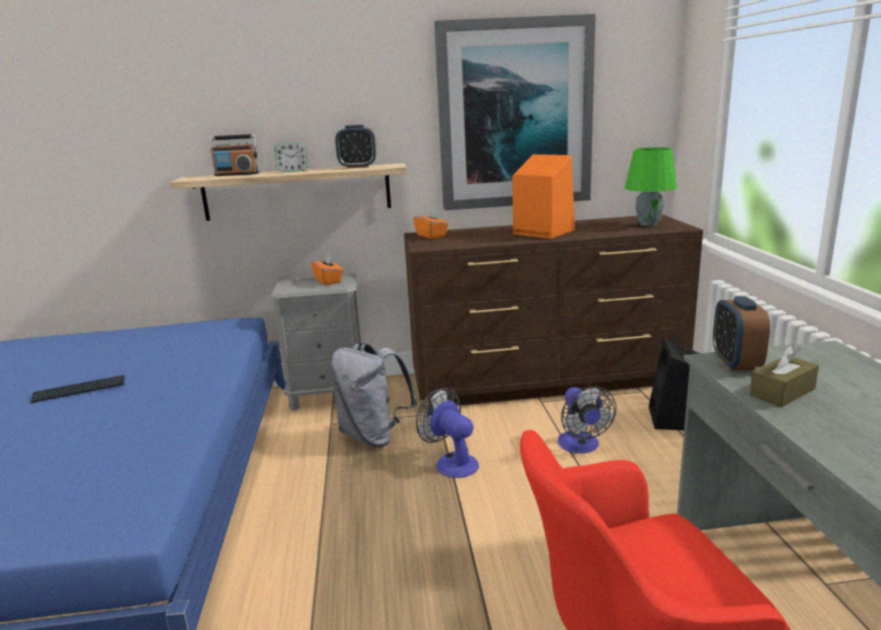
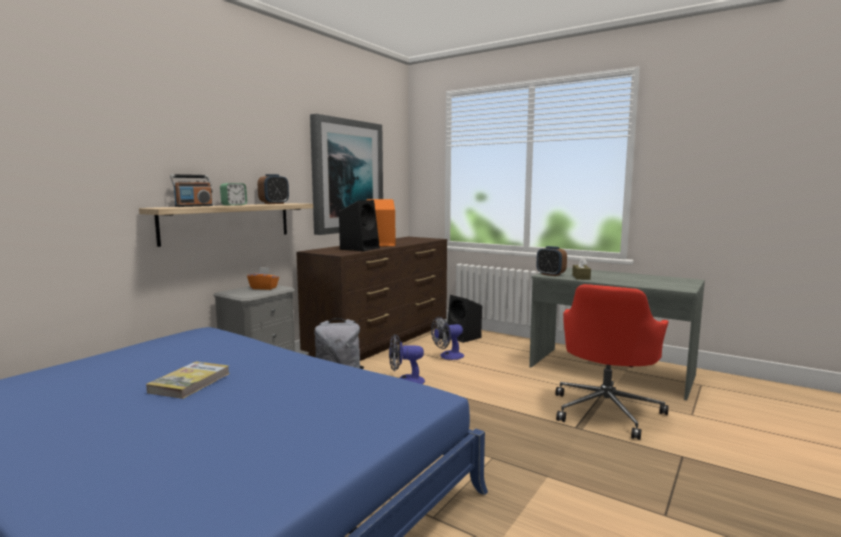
camera: 50 degrees left, 10 degrees down
(79, 390) = (190, 382): keyboard -> book
(431, 235) = (322, 250): orange tissue box -> none
(486, 238) = (360, 248): none -> black speaker
(581, 446) = (448, 356): fan -> fan turned 120 degrees clockwise
(648, 224) = (418, 239): green table lamp -> none

